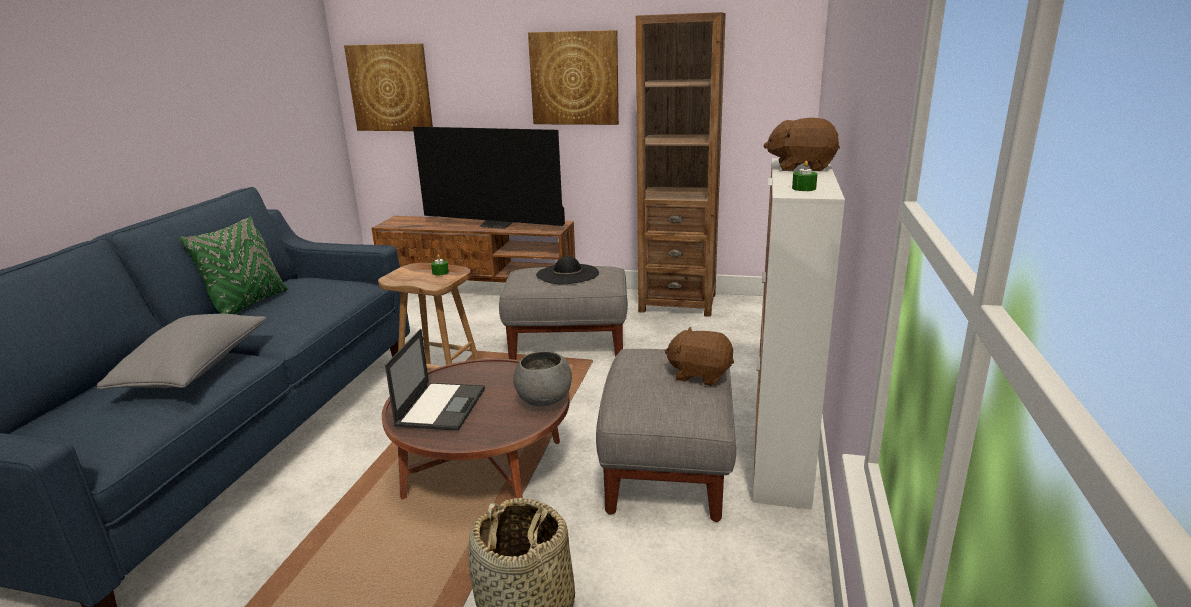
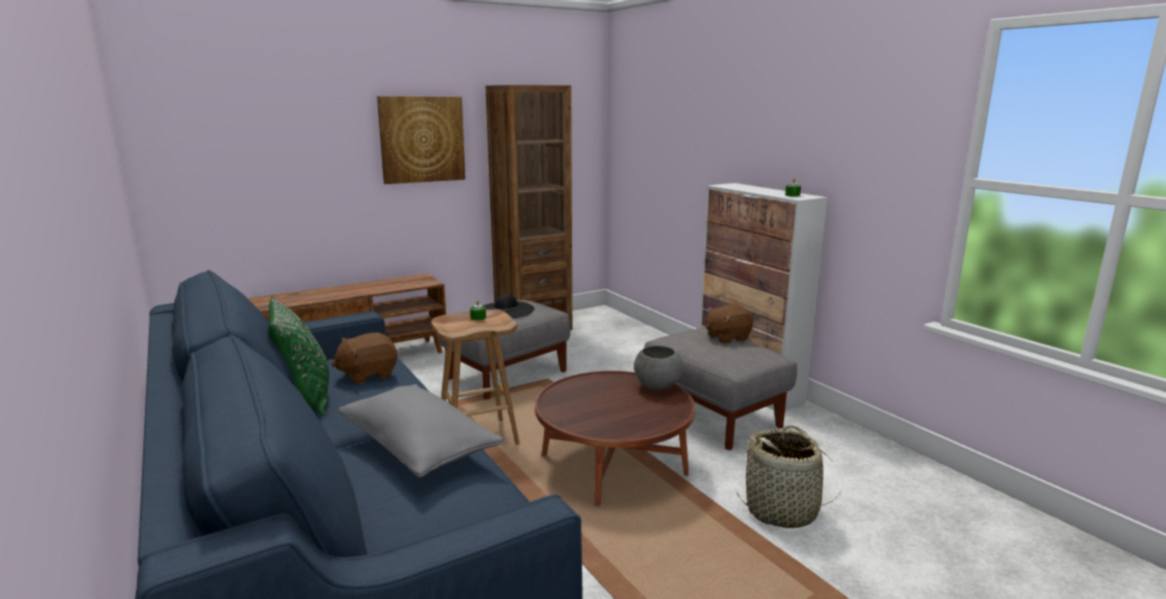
camera: 45 degrees left, 5 degrees down
(390, 88) = (205, 154): picture -> none
(441, 406) = (601, 413): laptop -> none
(497, 225) = (363, 288): television -> none
(801, 167) = (745, 187): brown plush toy -> brown plush toy (368, 375)

